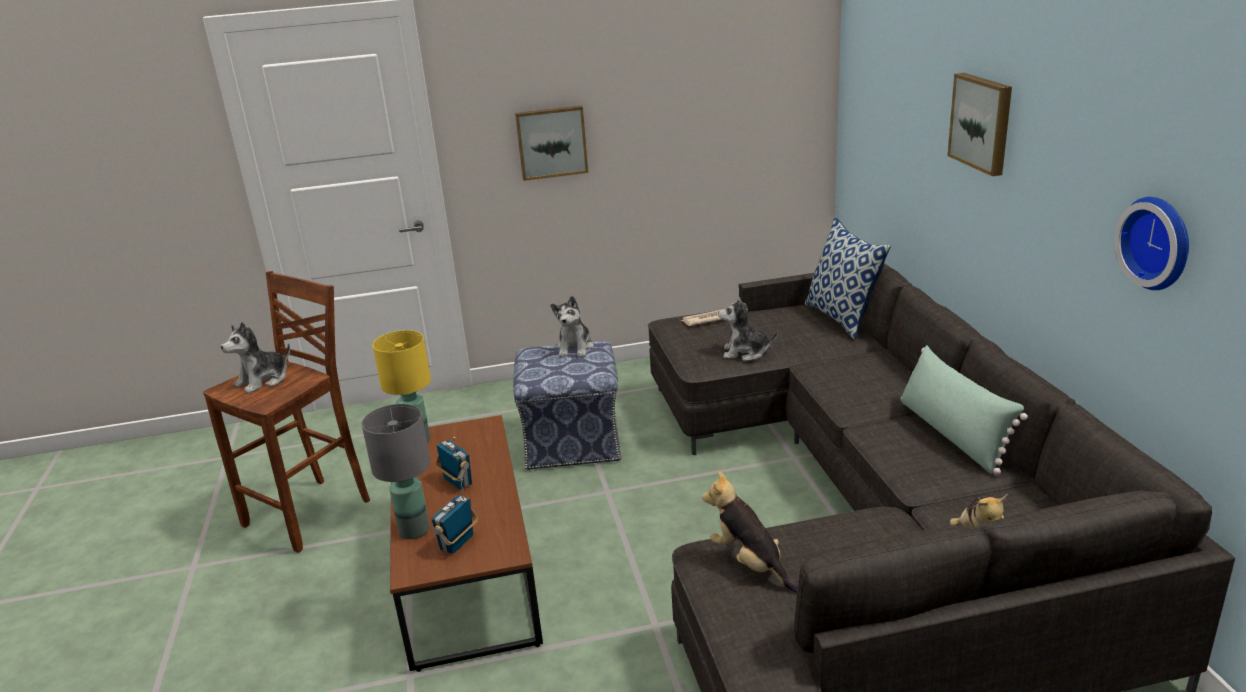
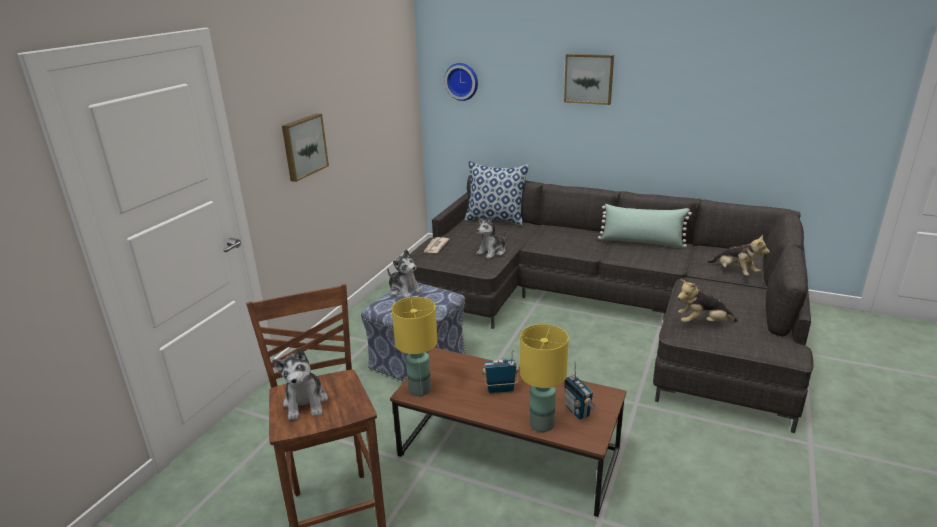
camera: 55 degrees left, 0 degrees up
(415, 530) = (541, 424): grey table lamp -> yellow table lamp
(1159, 242) = (737, 109): wall clock -> wall clock (462, 81)

